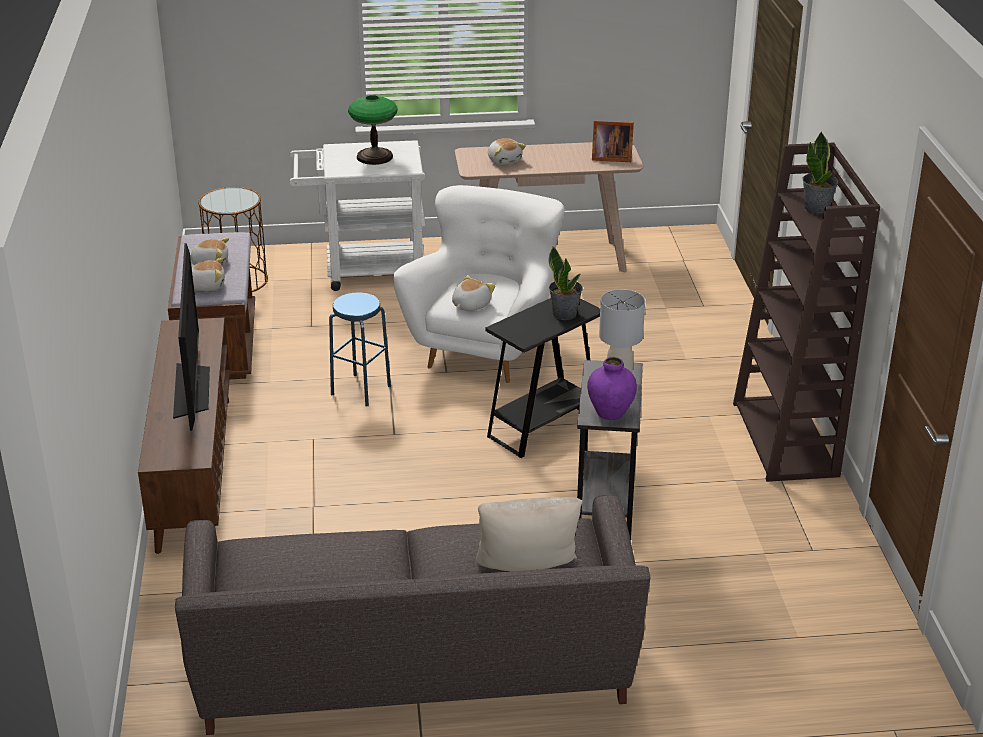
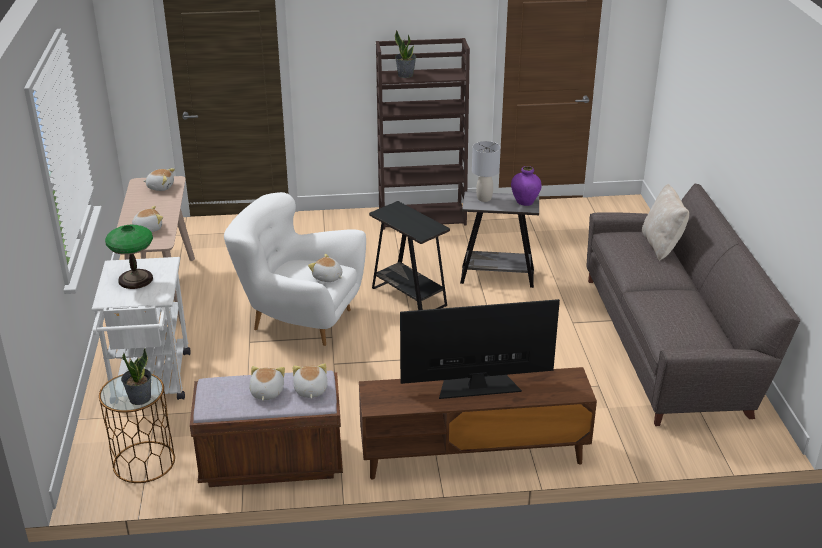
camera: 90 degrees left, 0 degrees up
(360, 390) = (355, 376): blue stool -> none
(565, 314) = (402, 213): potted plant -> potted plant (139, 398)
(610, 158) = (160, 187): picture frame -> plush toy

